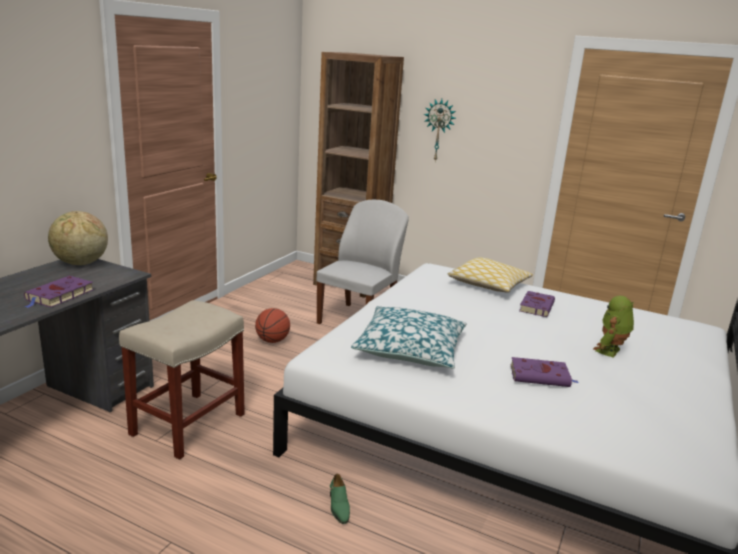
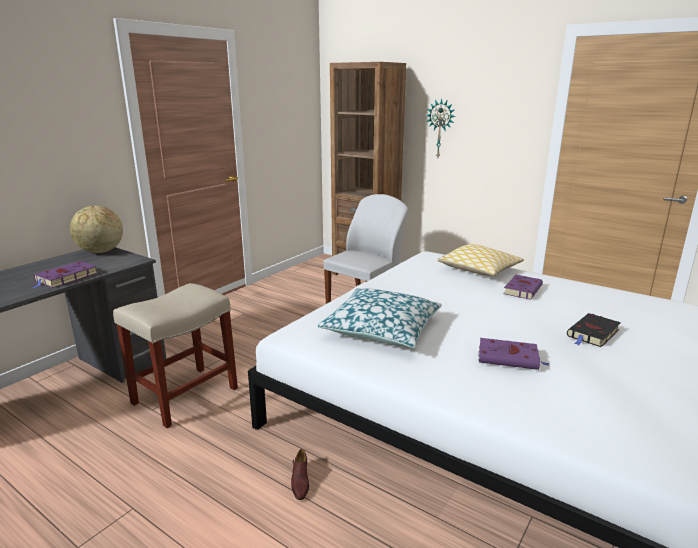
camera: 10 degrees right, 0 degrees up
(272, 340) = (282, 322): basketball -> none
(338, 506) = (300, 482): green shoe -> brown shoe
(610, 351) = (592, 334): toy robot -> black book

